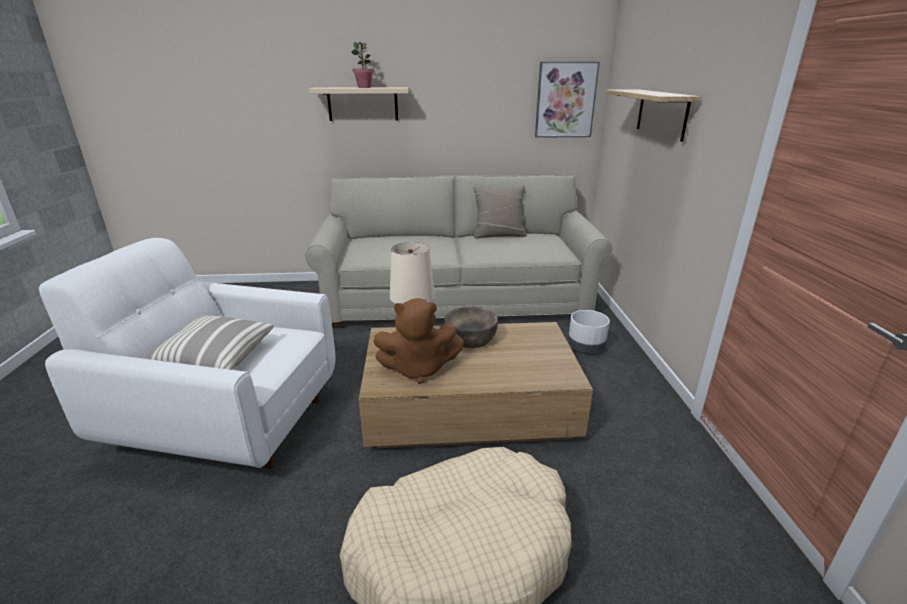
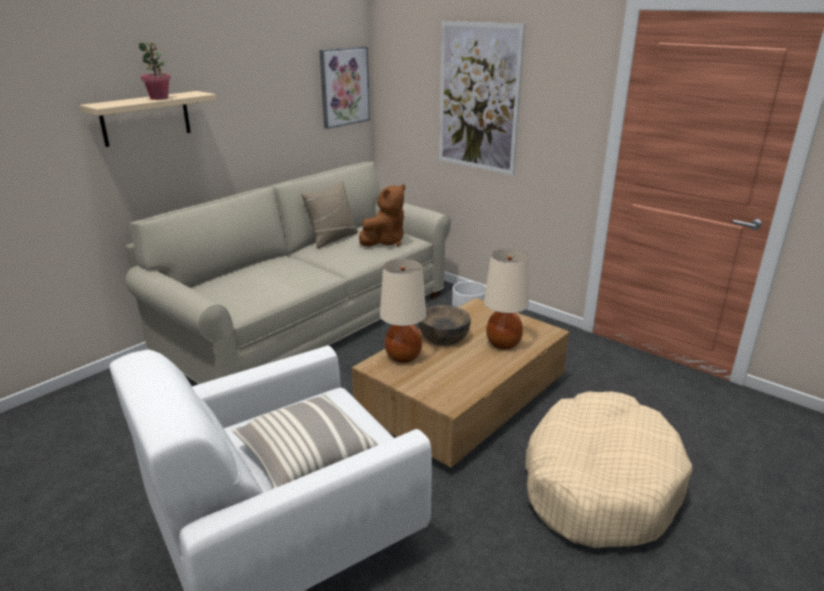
camera: 45 degrees left, 0 degrees up
(418, 369) = (452, 376): brown plush toy -> brown plush toy (385, 242)
(507, 367) = (503, 343): none -> beige table lamp
(662, 113) = (478, 98): shelf -> picture

